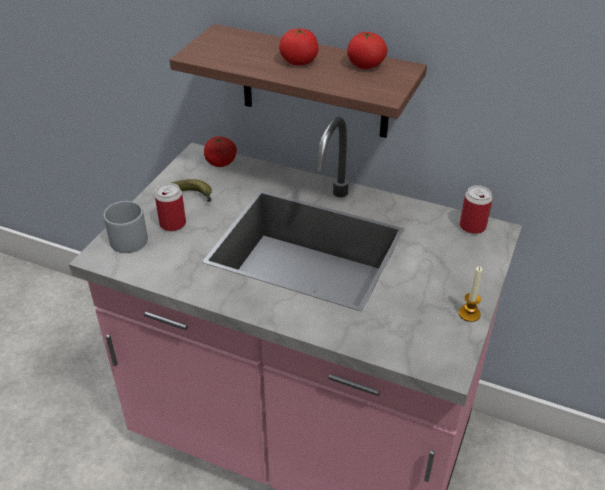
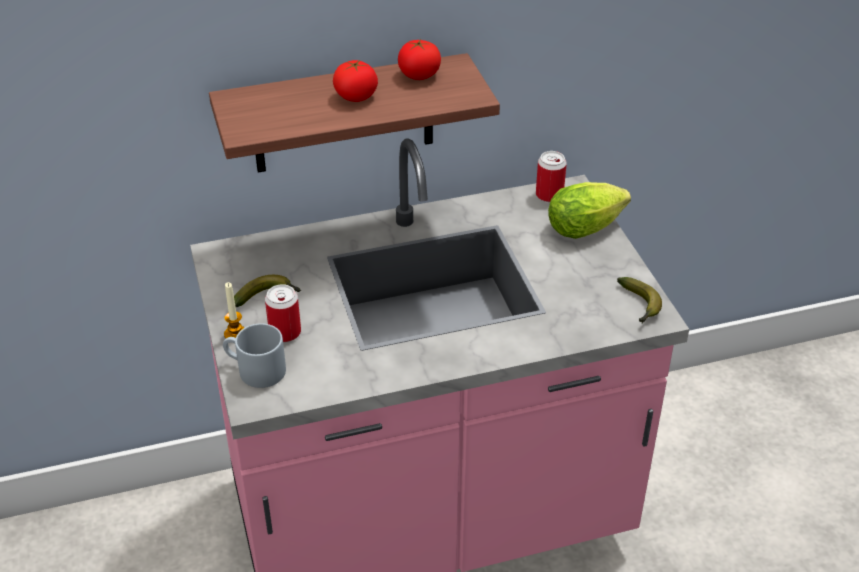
camera: 40 degrees left, 0 degrees up
(221, 163) = (252, 250): tomato -> none
(444, 350) = (639, 306): none -> banana
(469, 314) = (625, 268): candle -> candle (235, 334)
(476, 266) = (588, 227): none -> lettuce

